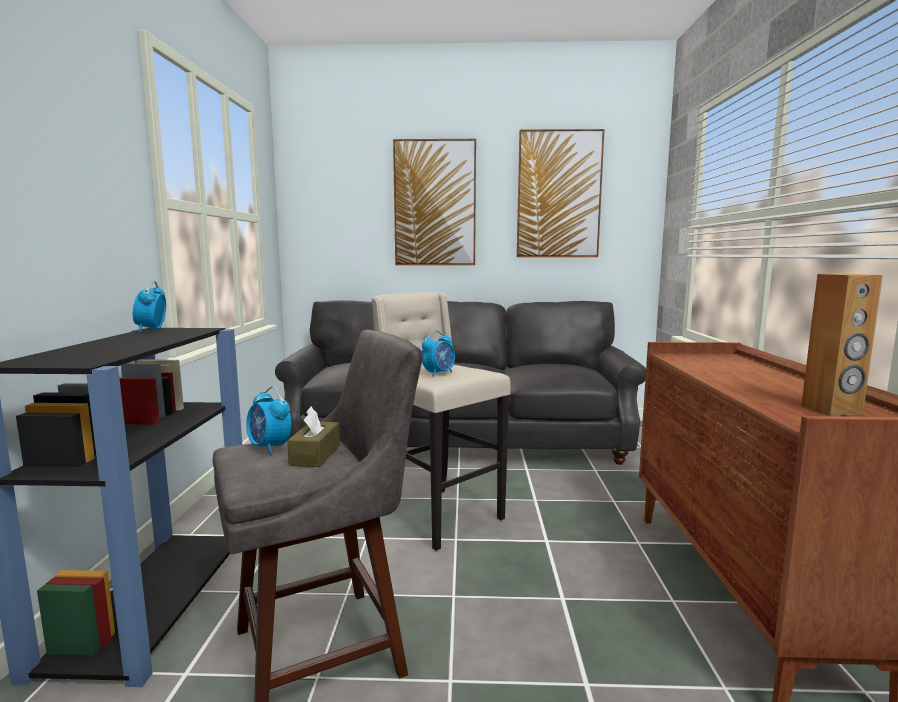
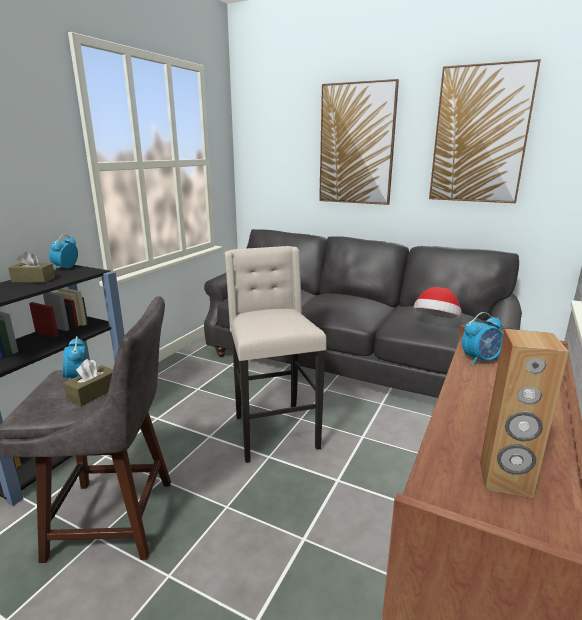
camera: 25 degrees right, 10 degrees up
(129, 339) = (33, 280): none -> brown tissue box
(439, 373) = (262, 324): alarm clock -> alarm clock (480, 360)
(566, 371) = (436, 322): none -> hat

